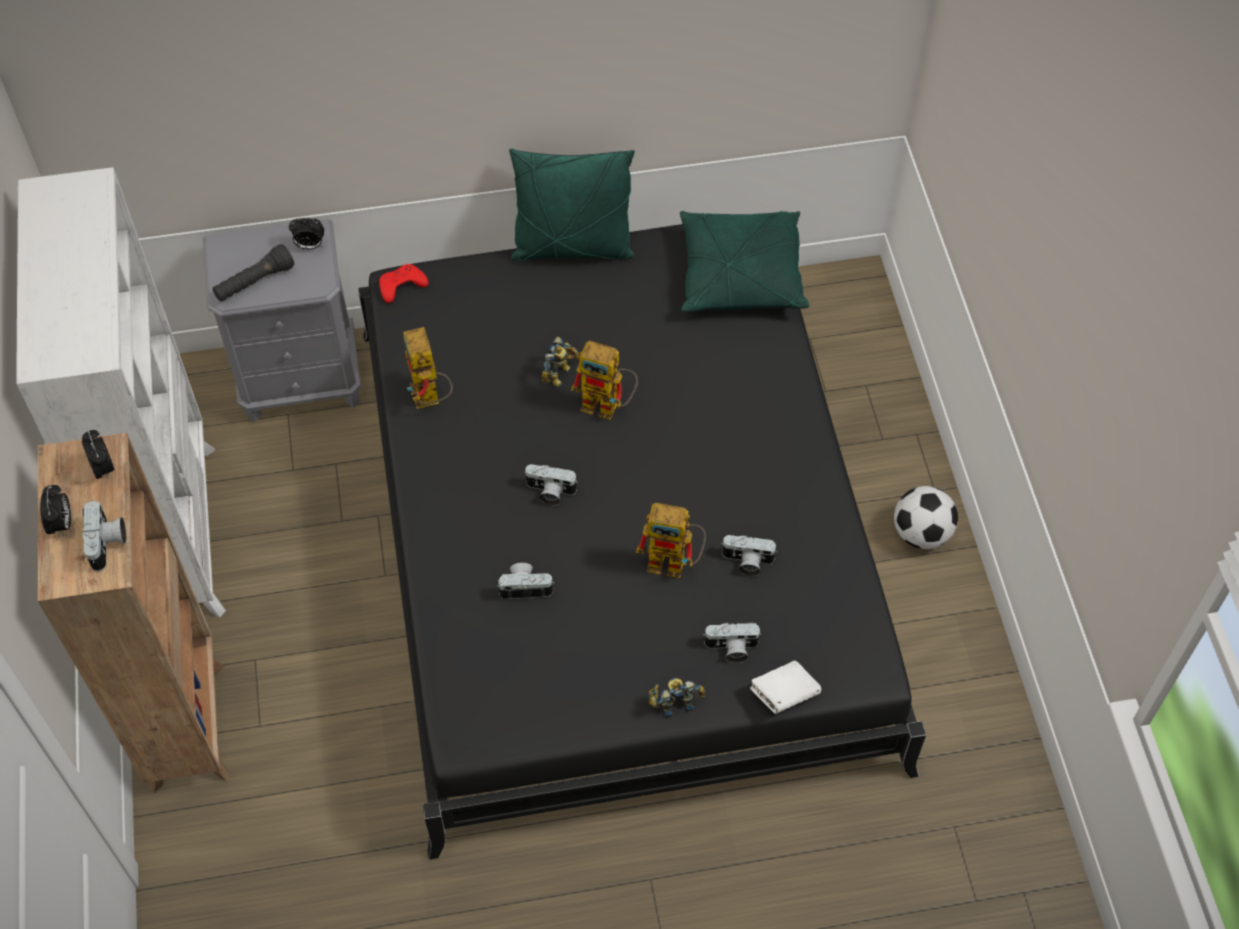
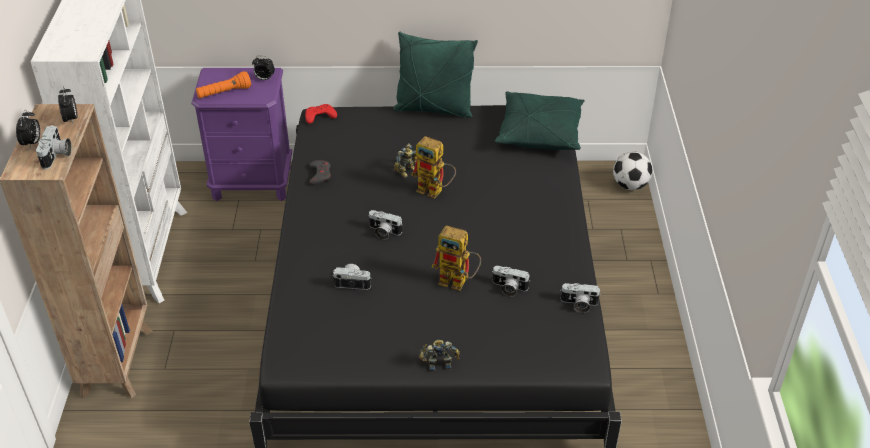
camera: 10 degrees right, 15 degrees down
(254, 283) = (224, 93): black flashlight -> orange flashlight
(302, 380) = (253, 183): grey nightstand -> purple nightstand
(430, 399) = (320, 175): toy robot -> grey game controller
(731, 649) = (486, 337): camera -> camera (579, 304)
(784, 694) = (518, 368): white book -> none
(921, 533) = (644, 317): football -> football (630, 185)

